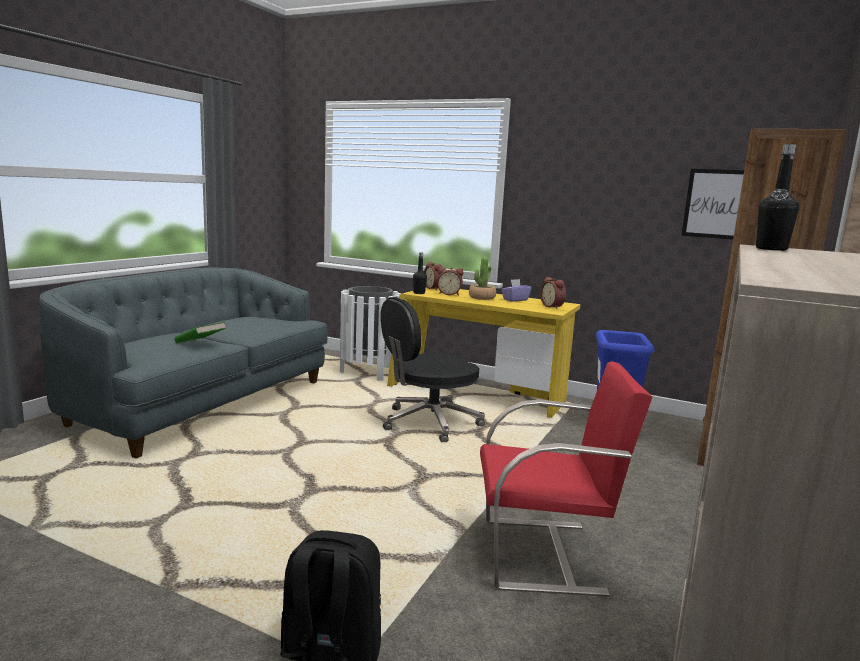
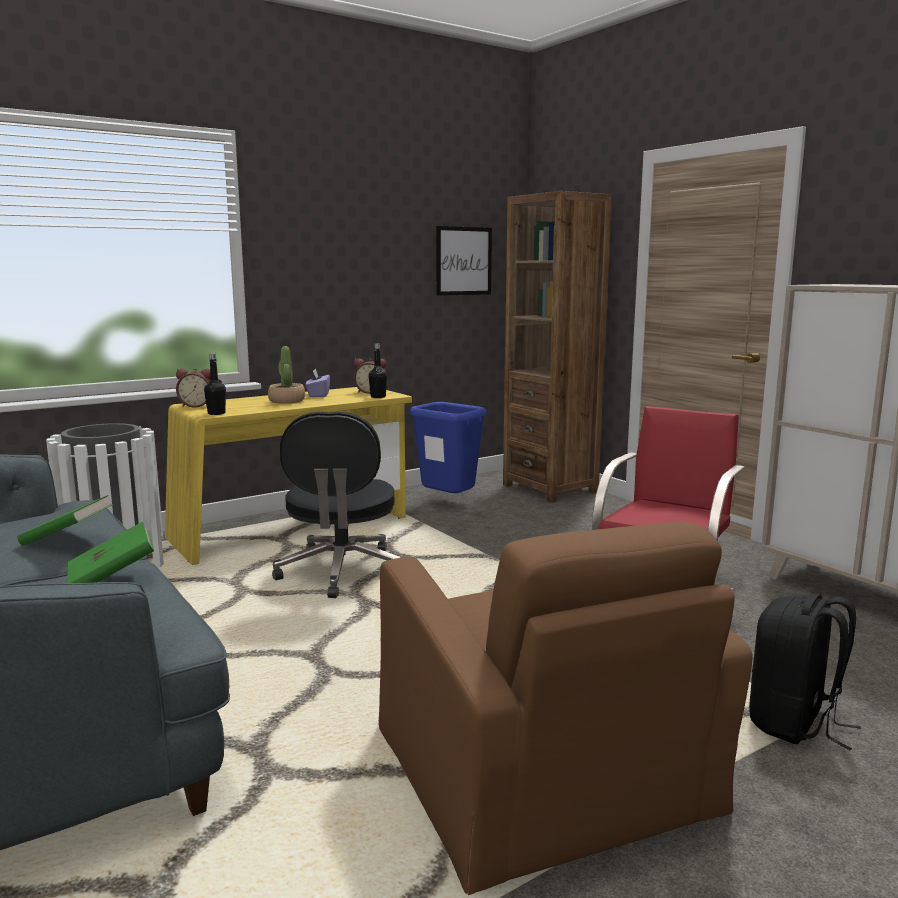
camera: 60 degrees left, 0 degrees up
(202, 541) = (543, 772): none -> brown armchair
(245, 328) = (67, 539): none -> green book
(449, 294) = (244, 406): alarm clock -> none
(771, 249) = (830, 285): black bottle -> black bottle (378, 397)

